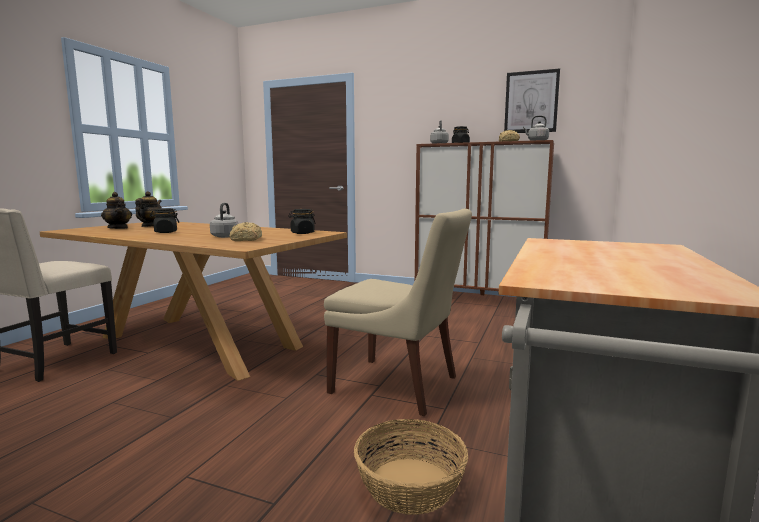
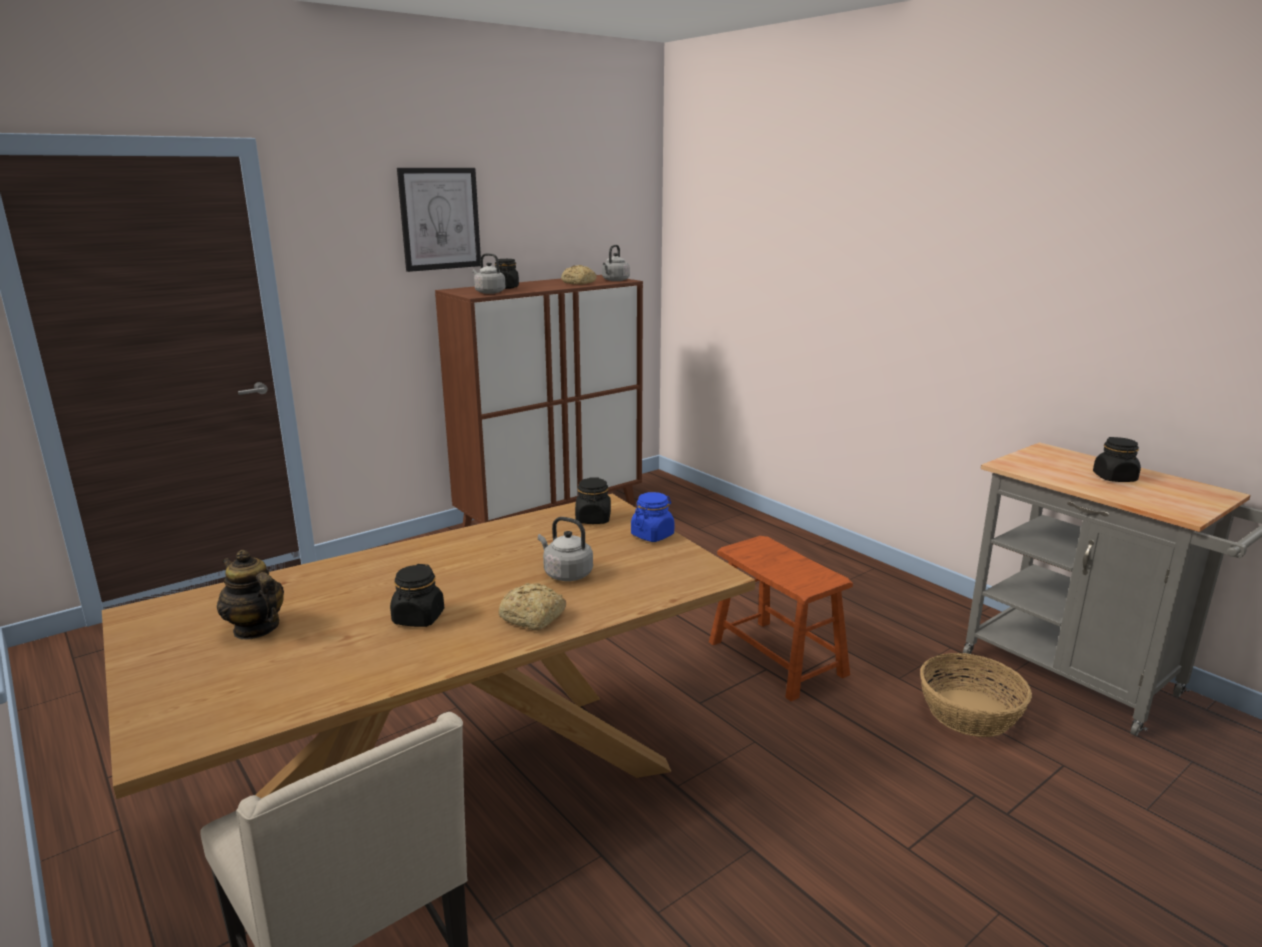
camera: 60 degrees left, 10 degrees up
(118, 228) = (235, 667): teapot -> none
(246, 240) = (632, 565): bread -> bread (533, 618)
(292, 238) = (652, 535): none -> blue jar
(398, 386) = (777, 658): beige chair -> brown stool
(531, 102) = (569, 214): picture -> picture (440, 219)
(620, 260) = (1114, 478): none -> black jar

